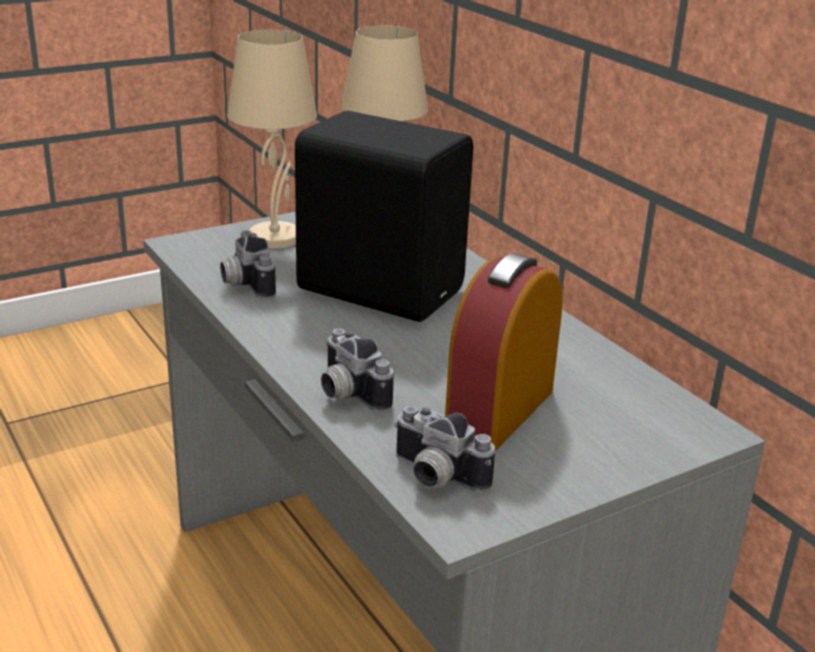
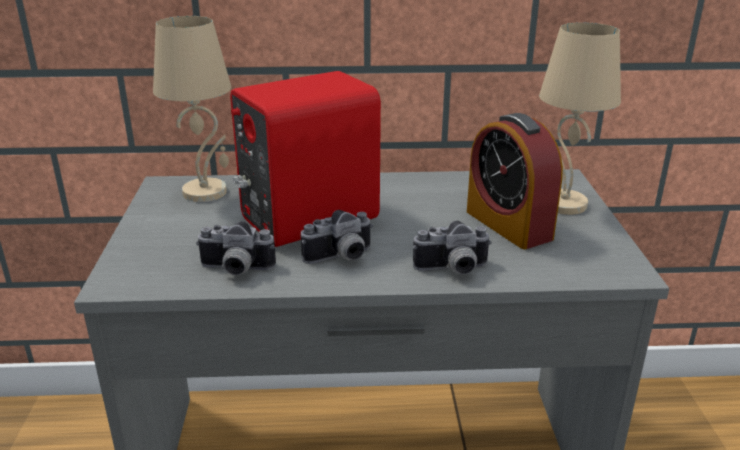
camera: 60 degrees left, 0 degrees up
(274, 237) = (162, 237): beige table lamp -> beige table lamp (562, 204)
(380, 288) = (306, 218): black speaker -> red speaker
(434, 478) = (576, 267): camera -> camera (341, 258)

